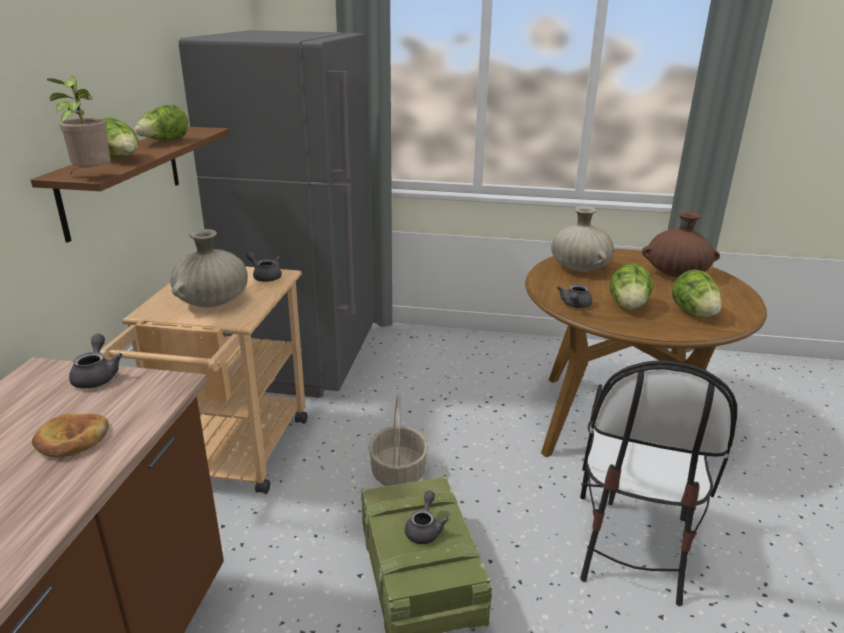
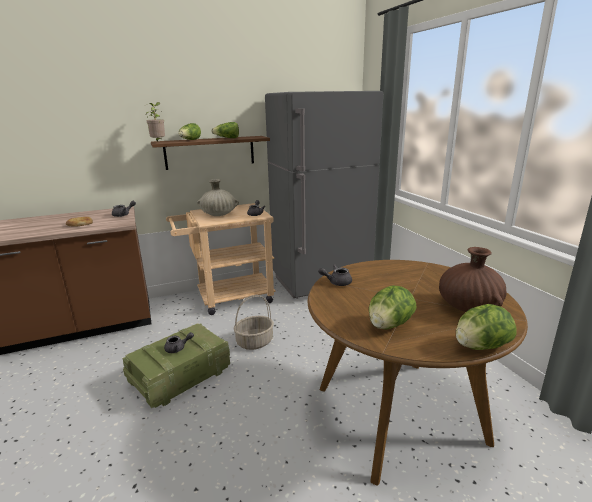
camera: 60 degrees right, 5 degrees down
(579, 268) = (407, 272): beige vase -> none
(628, 306) = (363, 299): lettuce -> lettuce (480, 347)
(630, 544) = (258, 456): chair -> none

